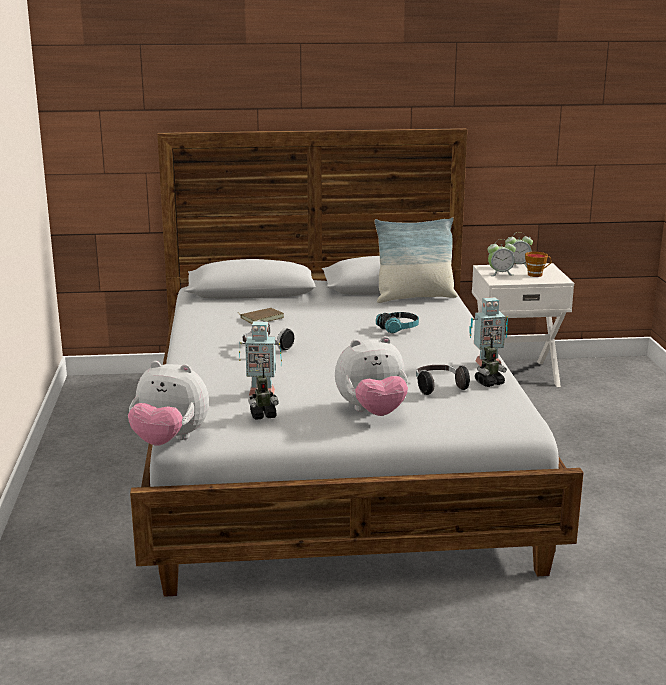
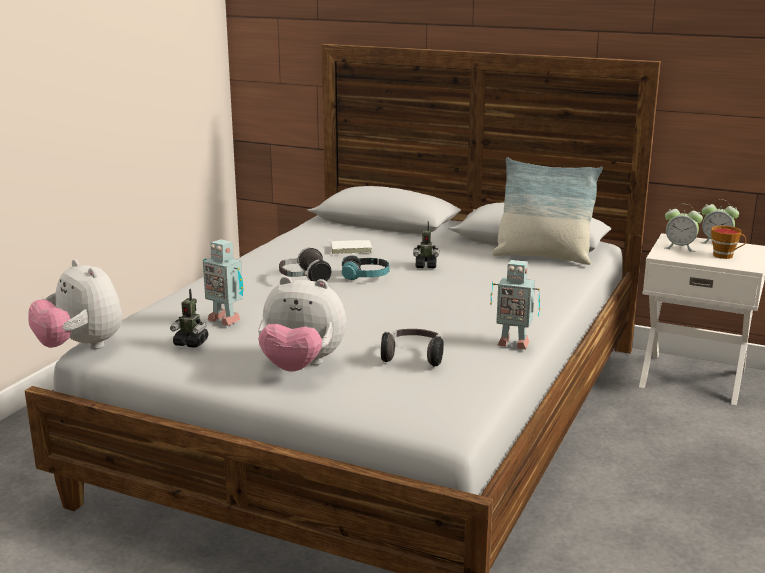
camera: 30 degrees right, 0 degrees up
(261, 318) = (350, 249): brown book -> white book
(398, 328) = (472, 285): headphones -> headphones (365, 276)
(489, 383) = (479, 366): toy robot -> toy robot (426, 266)

